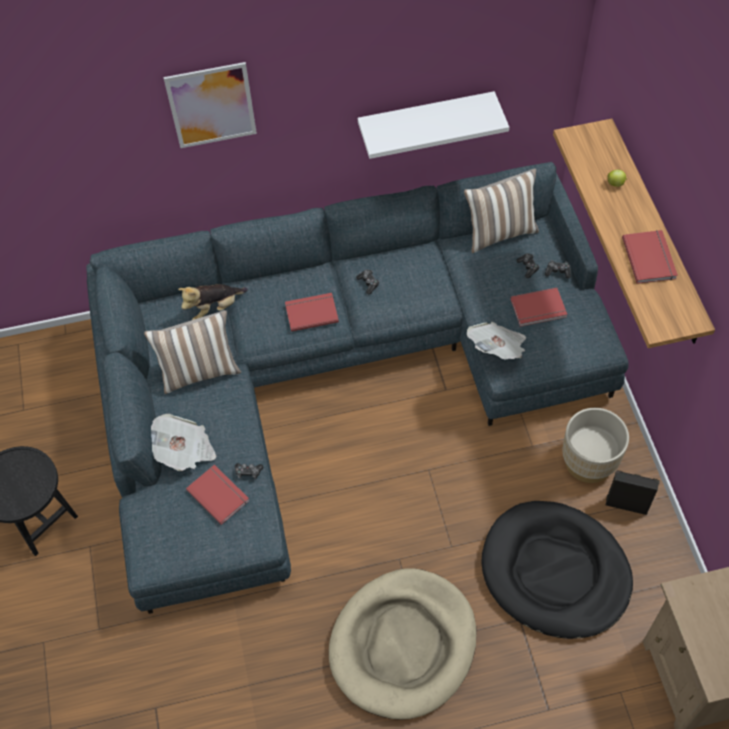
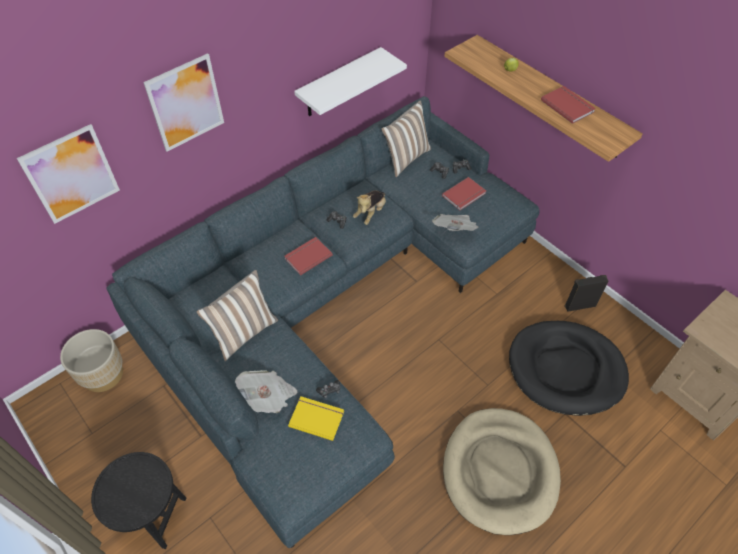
camera: 30 degrees left, 5 degrees down
(69, 147) = (71, 174): none -> picture
(214, 308) = (230, 282): plush toy -> plush toy (370, 213)
(219, 494) = (316, 417): red book -> yellow book
(589, 461) = (538, 288): beige planter -> beige planter (103, 374)

